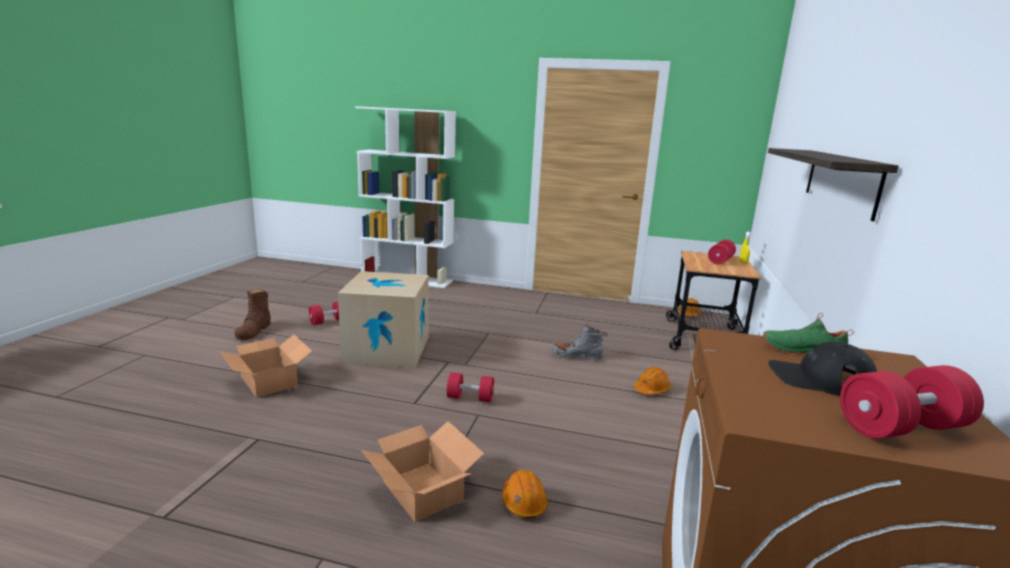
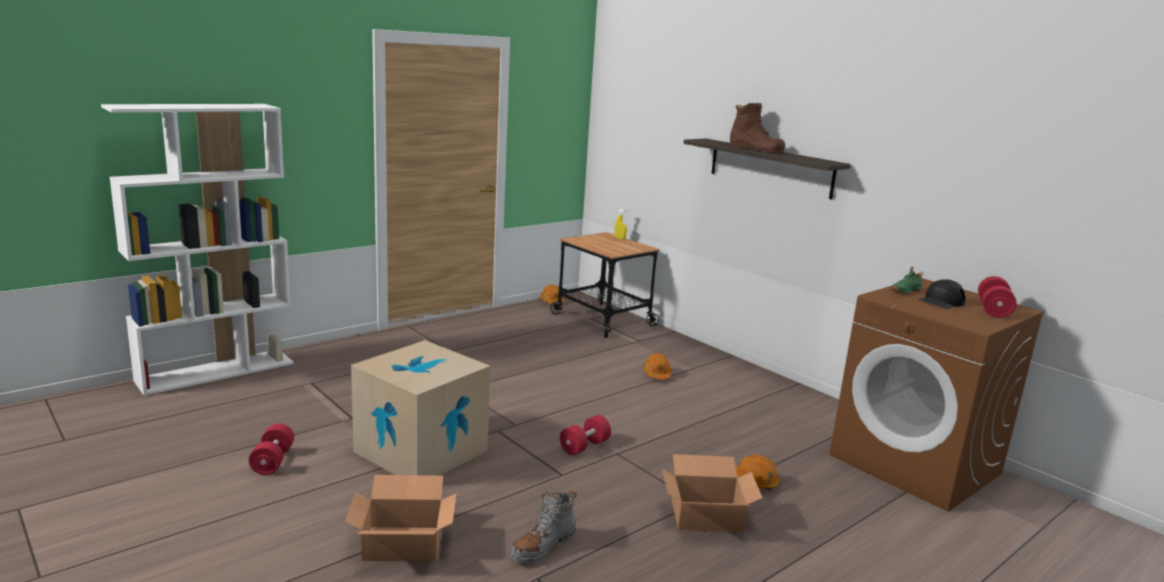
camera: 55 degrees left, 0 degrees up
(254, 330) = (212, 521): brown boot -> brown boot (756, 149)
(577, 356) = (567, 374): grey boot -> grey boot (543, 547)
(720, 261) = (605, 241): red dumbbell -> none

